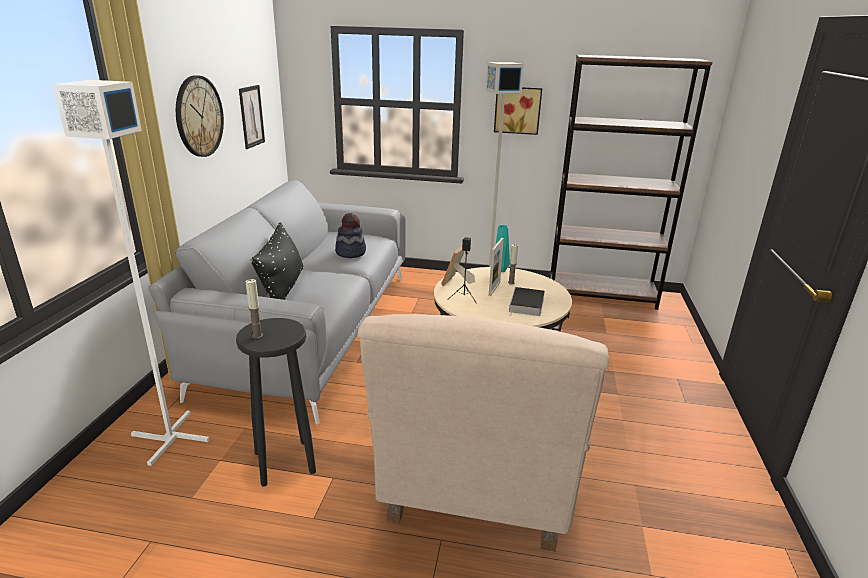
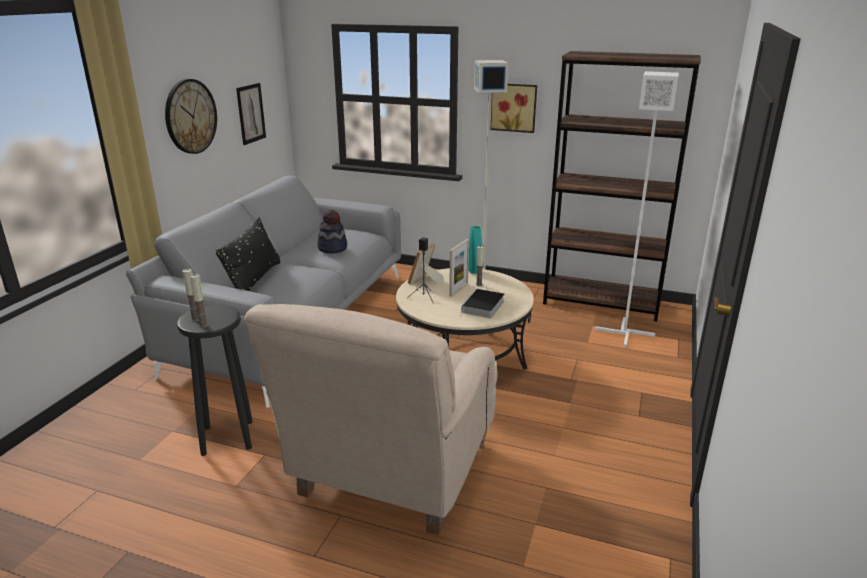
camera: 10 degrees right, 0 degrees up
(169, 438) = (136, 409): white floor lamp -> white floor lamp (623, 332)
(269, 342) = (203, 325): none -> candle

